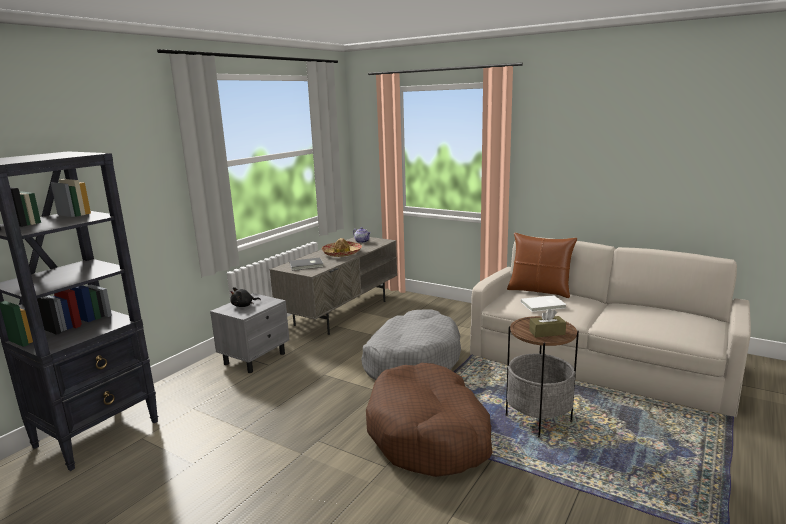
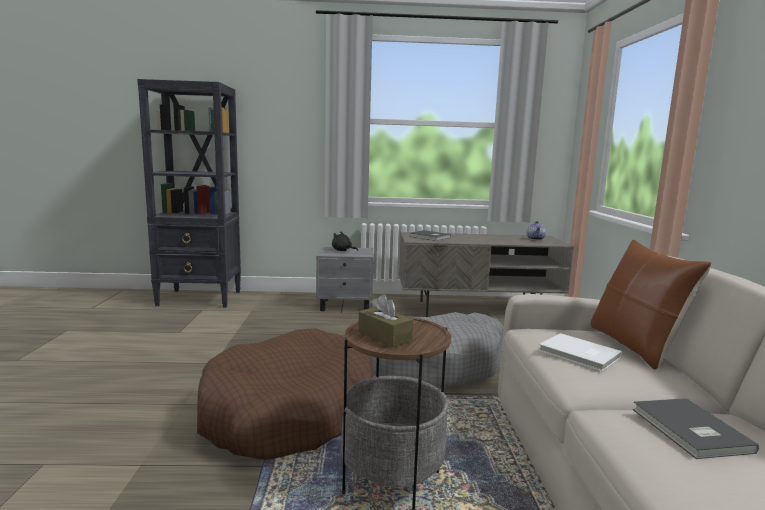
camera: 55 degrees right, 5 degrees down
(342, 253) = (484, 239): hat -> none
(628, 315) = (689, 431): none -> grey book

